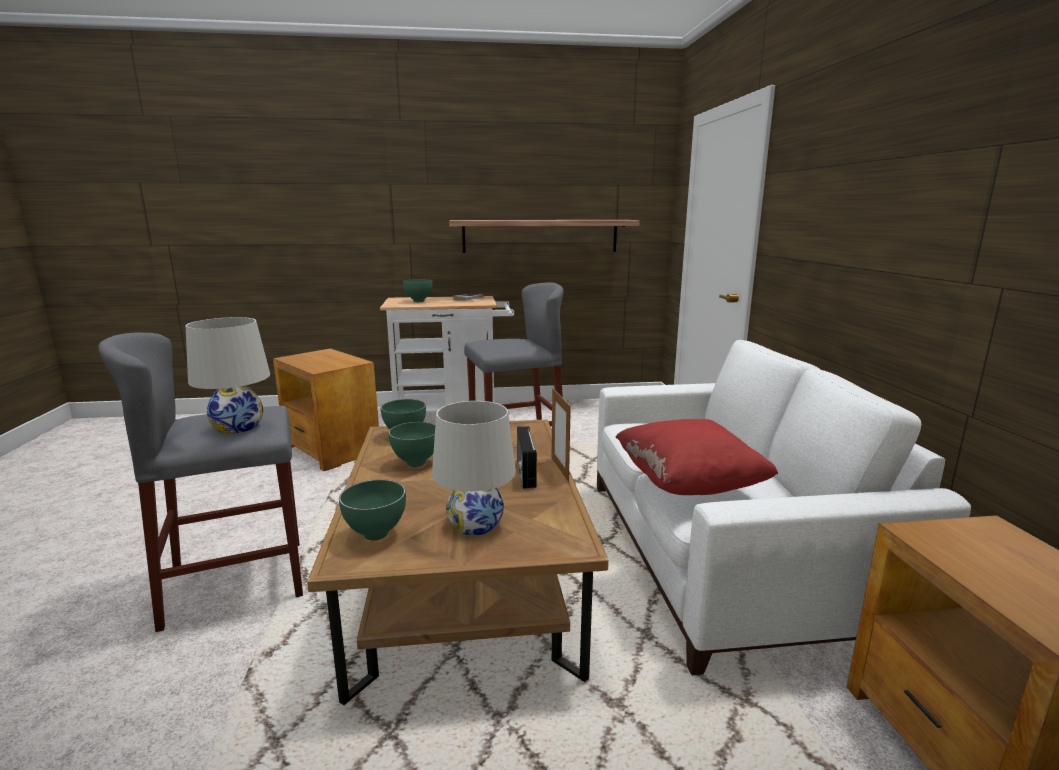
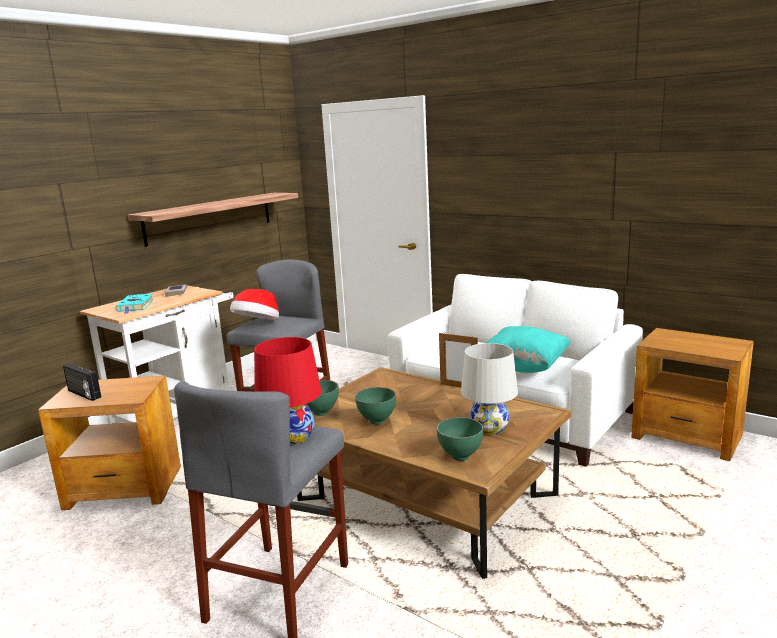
camera: 45 degrees left, 0 degrees up
(238, 427) = (293, 436): white table lamp -> red table lamp
(418, 301) = (135, 306): green bowl -> turquoise book
(490, 342) = (257, 324): none -> hat
(524, 473) = (447, 397): radio -> radio (83, 394)
(688, 484) = (523, 367): red pillow -> turquoise pillow

